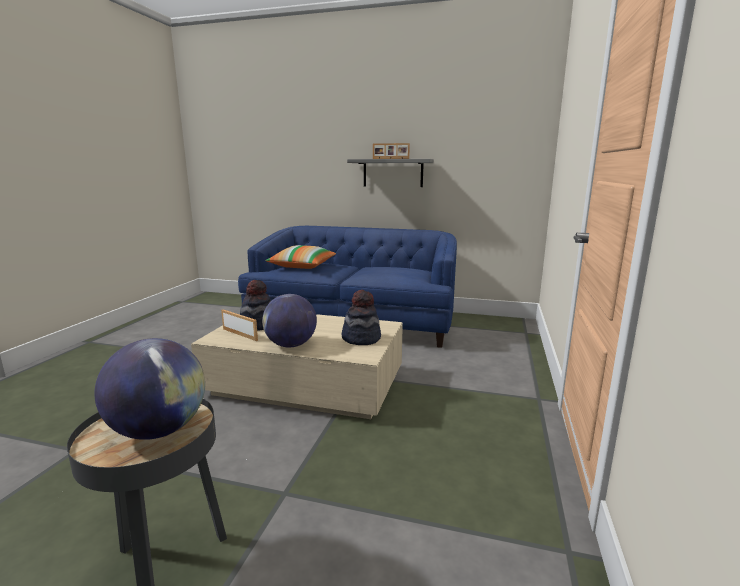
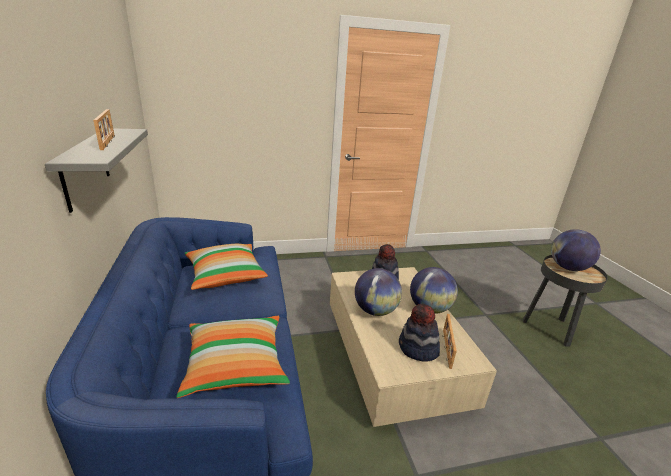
camera: 120 degrees left, 10 degrees up
(320, 324) = (375, 310): none -> globe
(396, 270) = (225, 275): none -> pillow

